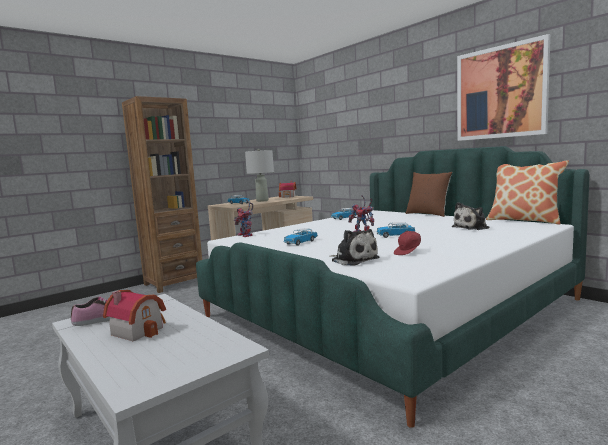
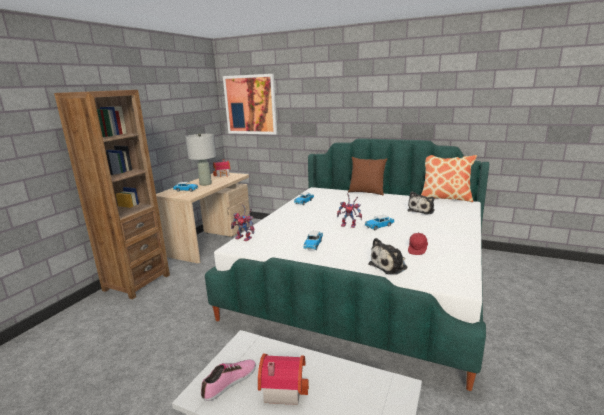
camera: 25 degrees left, 10 degrees up
(353, 260) = (389, 266): plush toy -> plush toy turned 120 degrees clockwise
(500, 92) = (426, 97): picture -> picture (250, 105)

